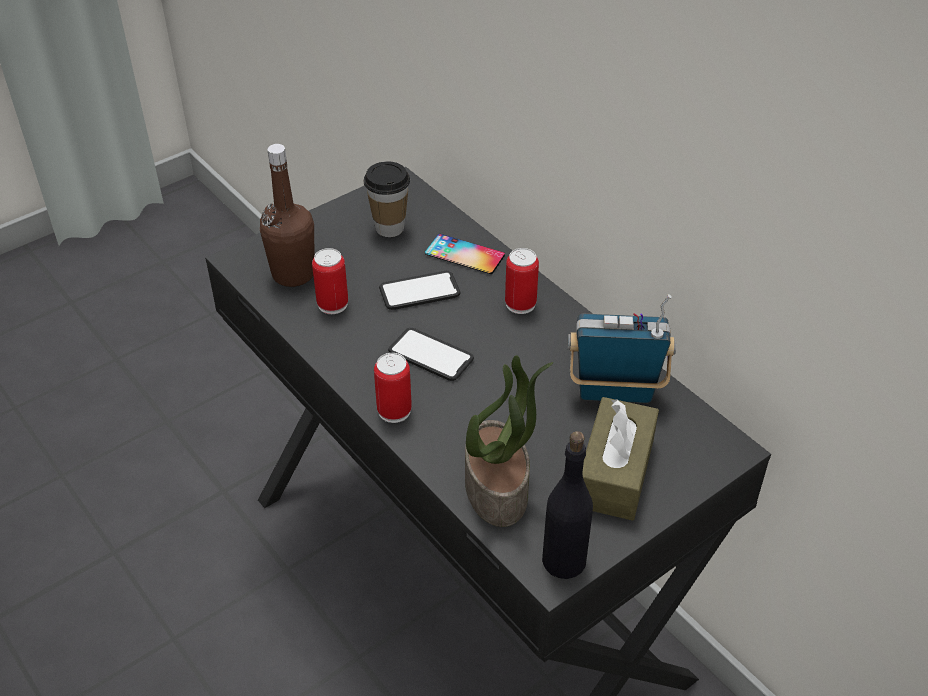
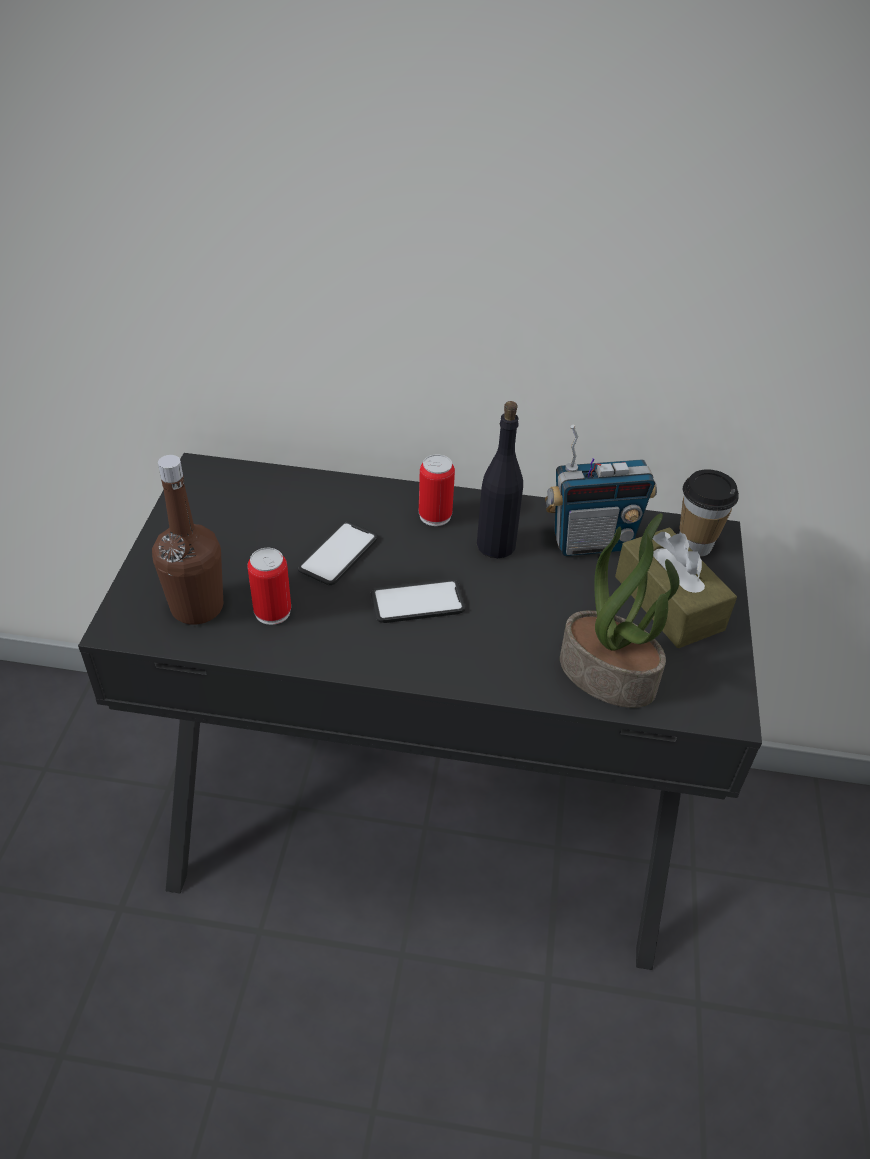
camera: 45 degrees left, 0 degrees up
(389, 228) = (239, 514): cup -> cup (694, 545)
(394, 410) = (448, 669): can -> none
(464, 254) = (337, 500): phone -> none
(564, 560) = (722, 695): black bottle -> black bottle (495, 545)
(615, 392) = (591, 542): radio -> radio turned 150 degrees counterclockwise

